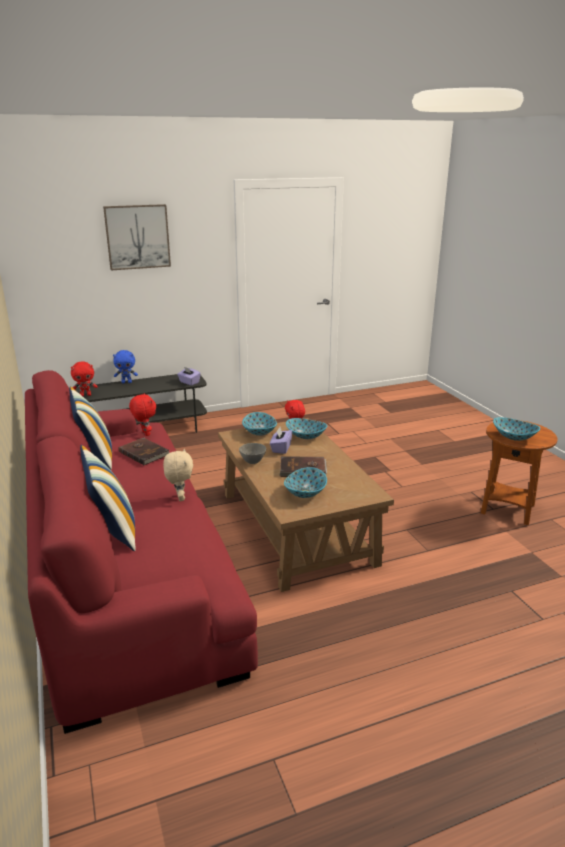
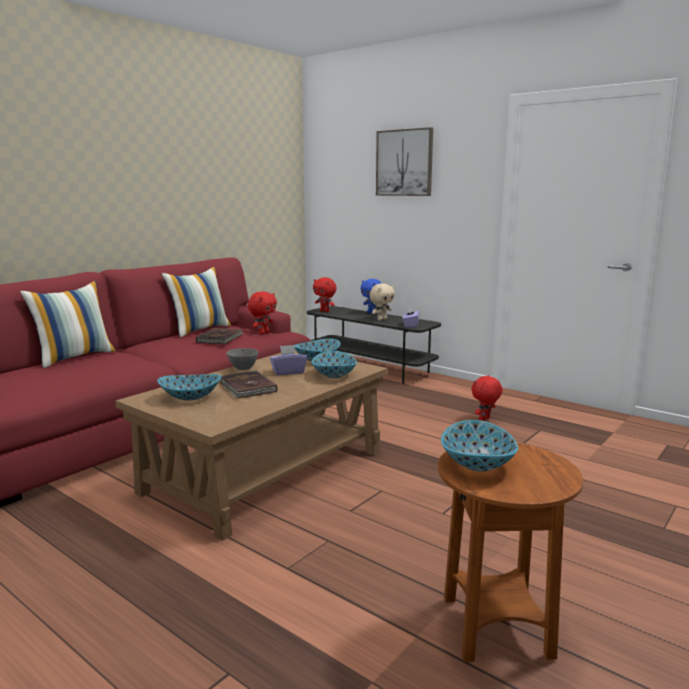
camera: 60 degrees right, 10 degrees down
(180, 497) = (151, 364): beige plush toy -> beige plush toy (381, 319)

